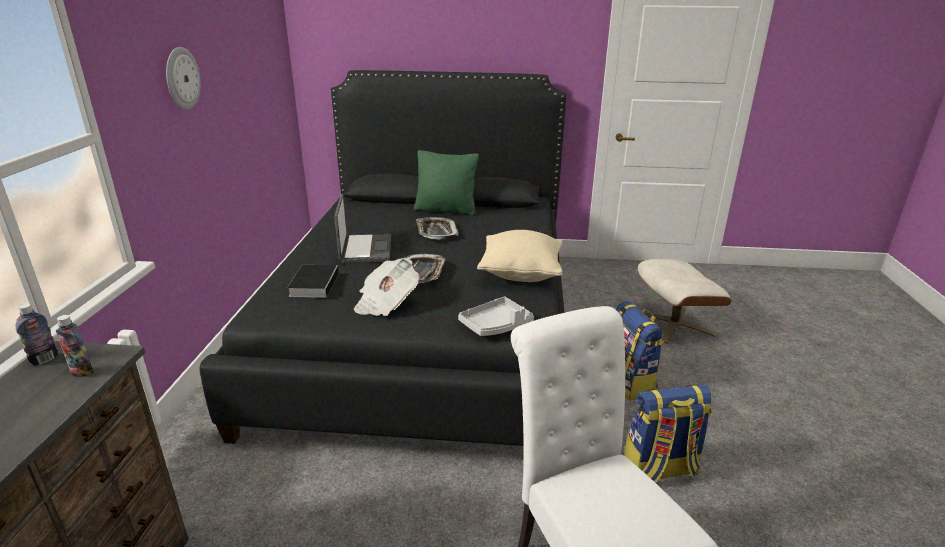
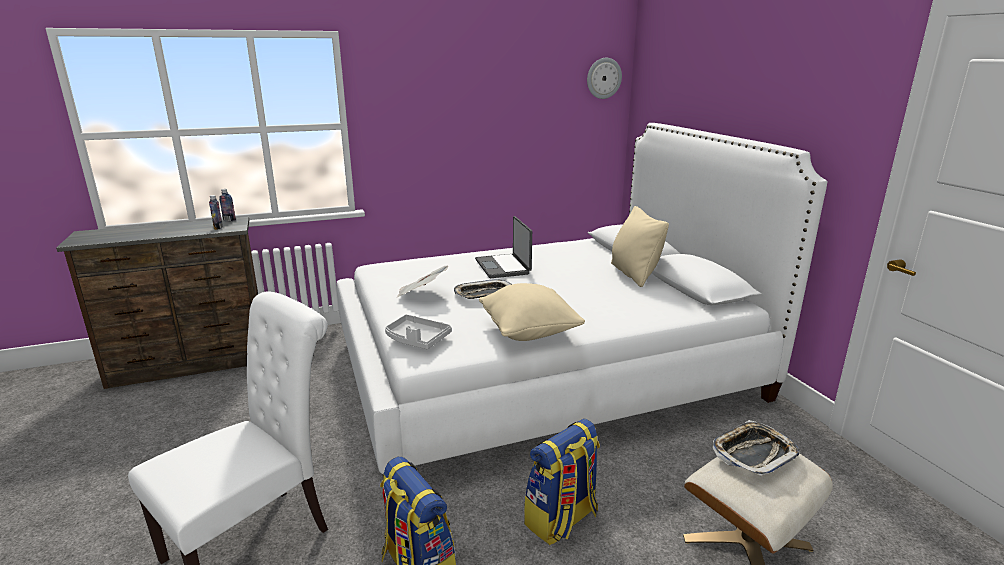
camera: 65 degrees right, 5 degrees down
(181, 78) = (445, 103): wall clock -> wall clock (603, 78)
(314, 283) = (429, 267): book -> none
(364, 250) = (504, 267): laptop -> laptop turned 105 degrees clockwise
(426, 327) = (543, 368): black bed -> white bed
(436, 232) = (576, 281): tray -> tray (753, 453)
(446, 210) = (634, 274): green pillow -> beige pillow

